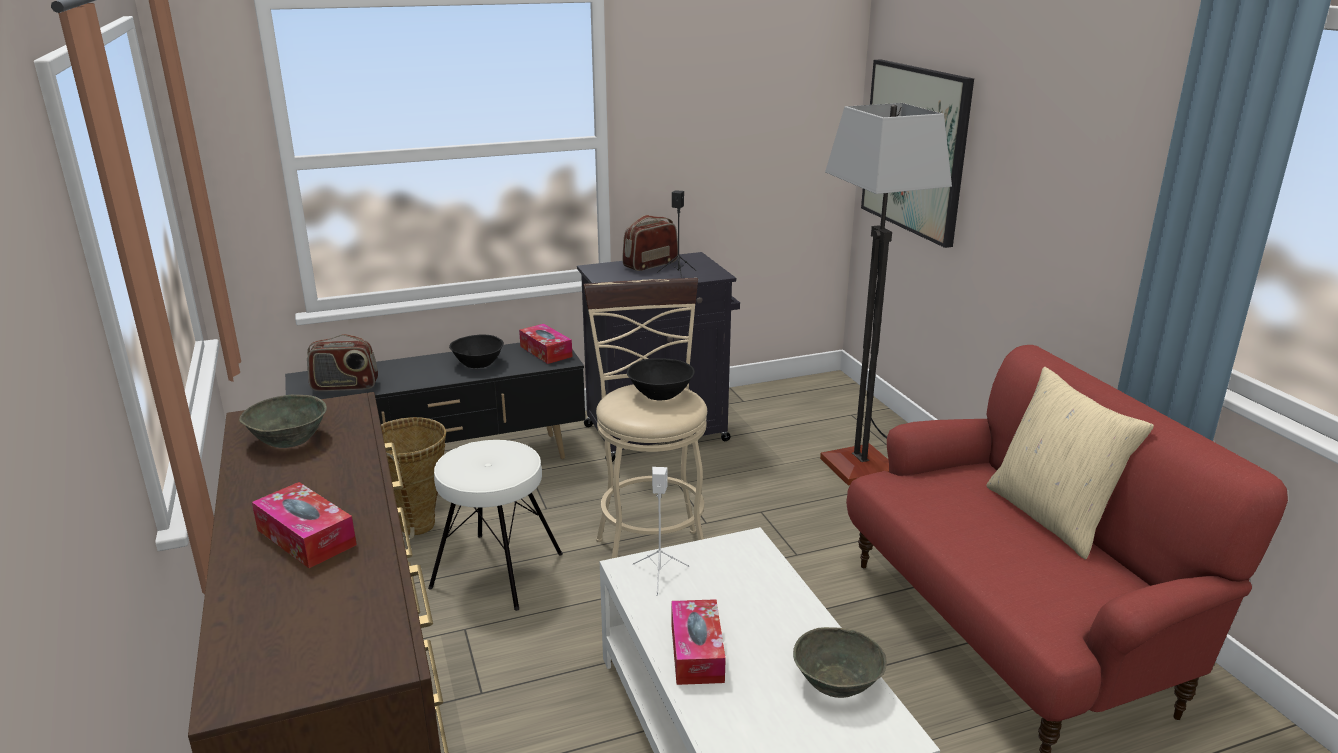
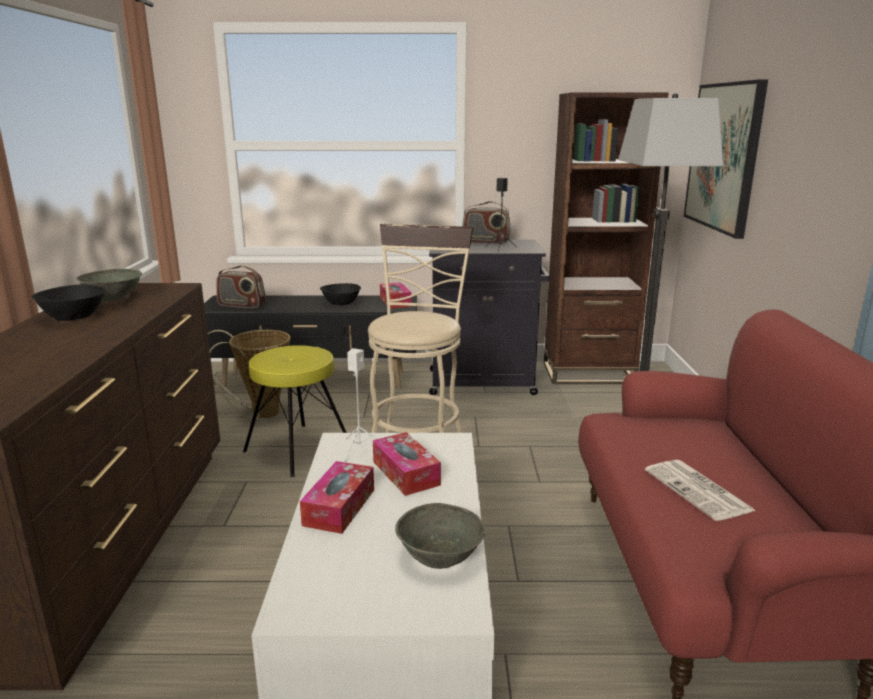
camera: 20 degrees right, 5 degrees down
(306, 537) = (45, 344): tissue box -> tissue box (406, 473)
(498, 570) = (299, 449): white stool -> yellow stool
(650, 264) = (485, 242): radio -> radio turned 150 degrees counterclockwise
(661, 393) = (425, 317): black bowl -> black bowl (74, 316)
(769, 400) = (588, 373): none -> brown bookcase
(1016, 553) = (699, 491): none -> newspaper
(1051, 516) = (759, 469): beige pillow -> none

